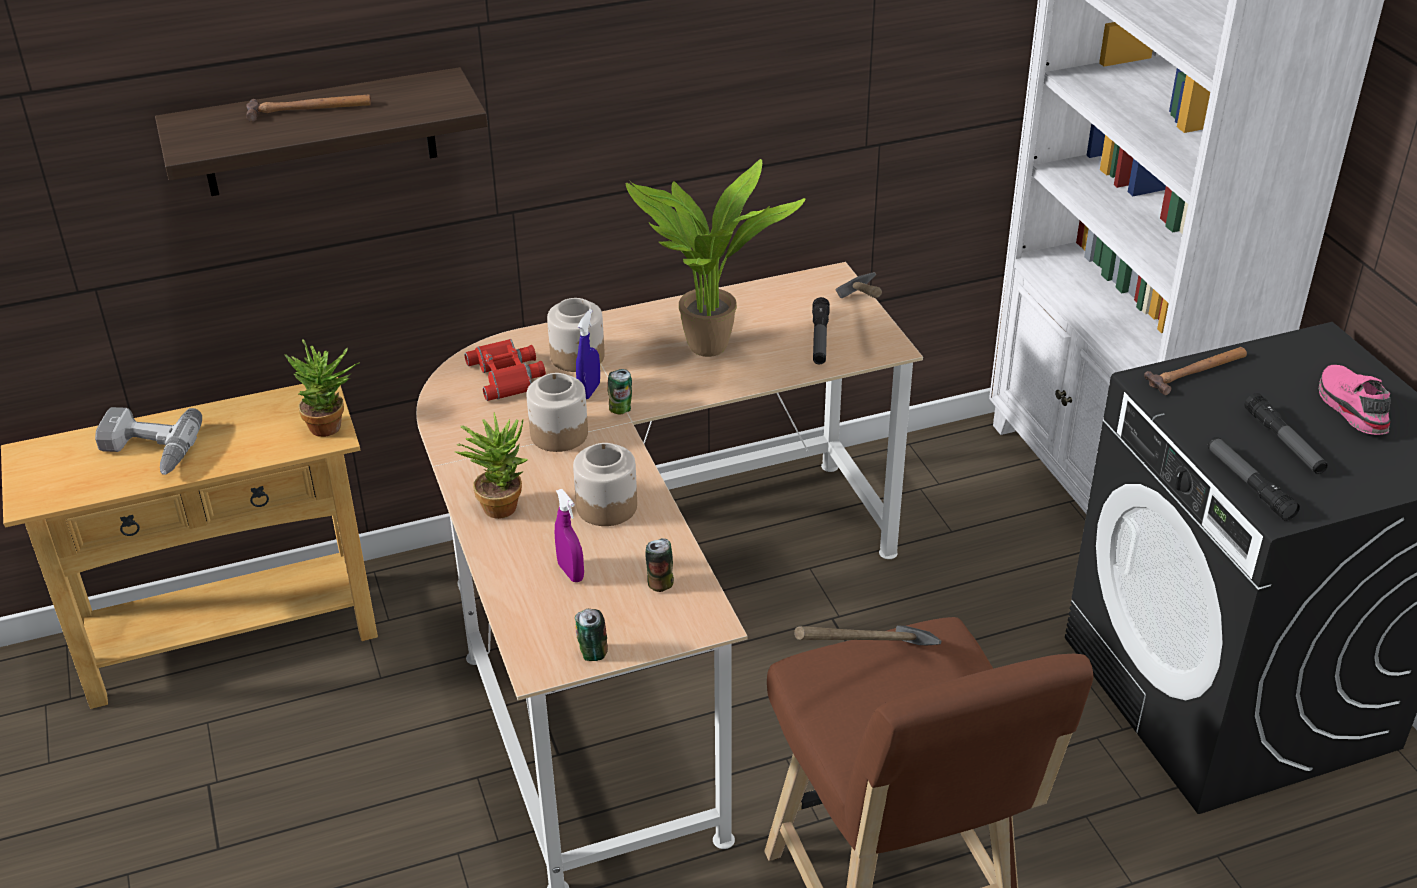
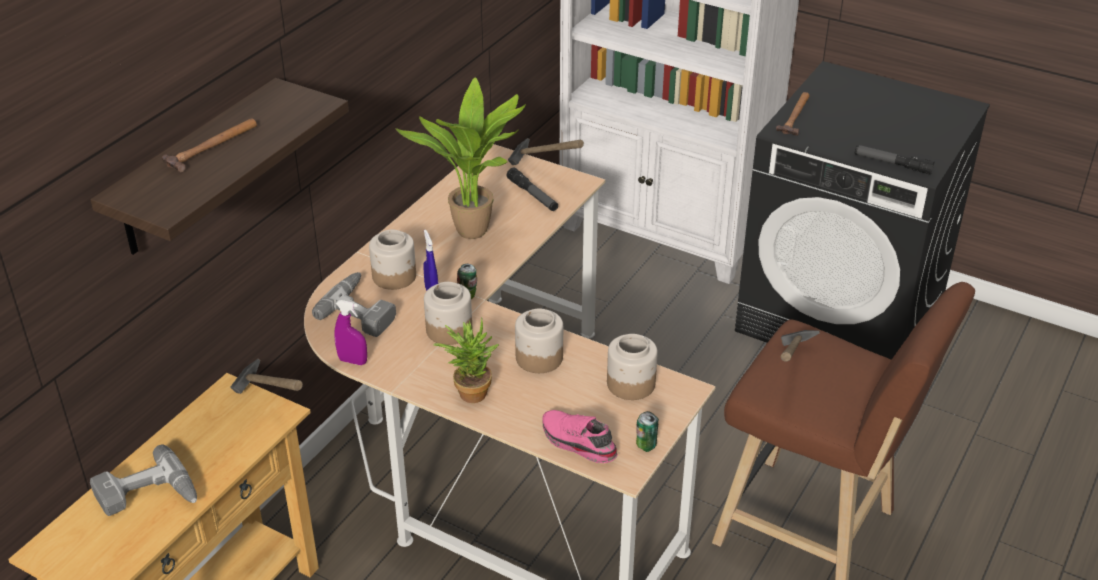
camera: 40 degrees left, 0 degrees up
(332, 427) = (272, 407): potted plant -> hammer
(508, 375) = (363, 310): red binoculars -> power drill
(571, 572) = (570, 407): purple spray bottle -> purple spray bottle (352, 361)
(660, 583) = (630, 384): can -> jar
(1284, 442) = (880, 134): flashlight -> none
(1349, 408) = (886, 103): pink shoe -> pink shoe (577, 443)

